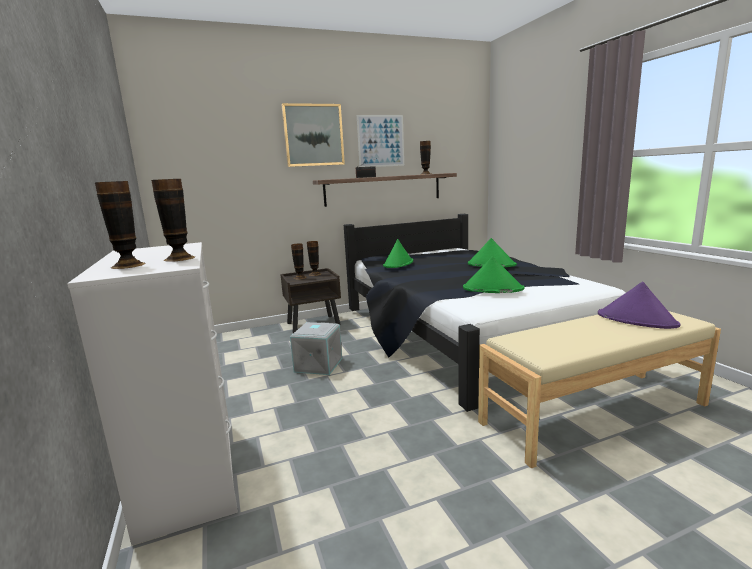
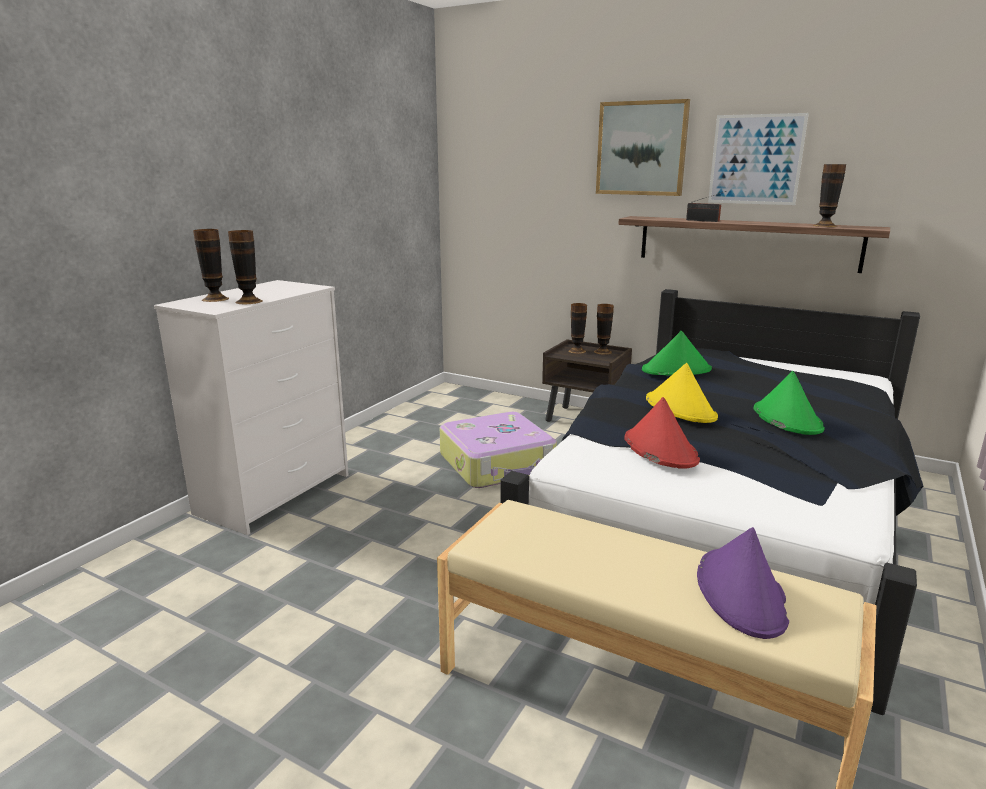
camera: 50 degrees right, 5 degrees up
(318, 365) = (498, 464): grey storage box -> suitcase
(451, 274) = (680, 408): none -> yellow hat
(492, 289) = (659, 449): green hat -> red hat

